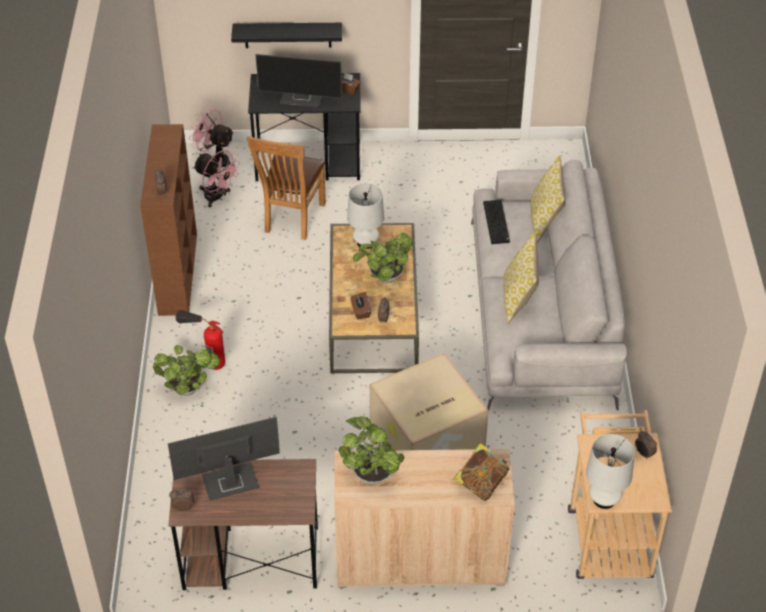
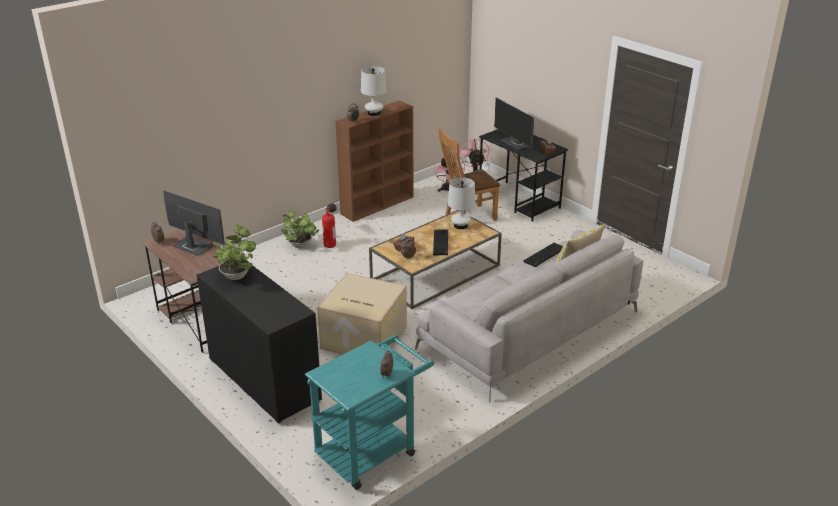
camera: 50 degrees right, 15 degrees down
(287, 35) = (532, 102): black shelf -> none
(384, 278) = (441, 243): potted plant -> keyboard
(420, 559) = (264, 379): beige cabinet -> black cabinet
(480, 483) = (272, 314): book -> none
(518, 300) = (491, 292): pillow -> none
(604, 499) = (323, 375): white table lamp -> white table lamp (374, 113)
(608, 534) = (372, 450): beige cart -> turquoise cart

